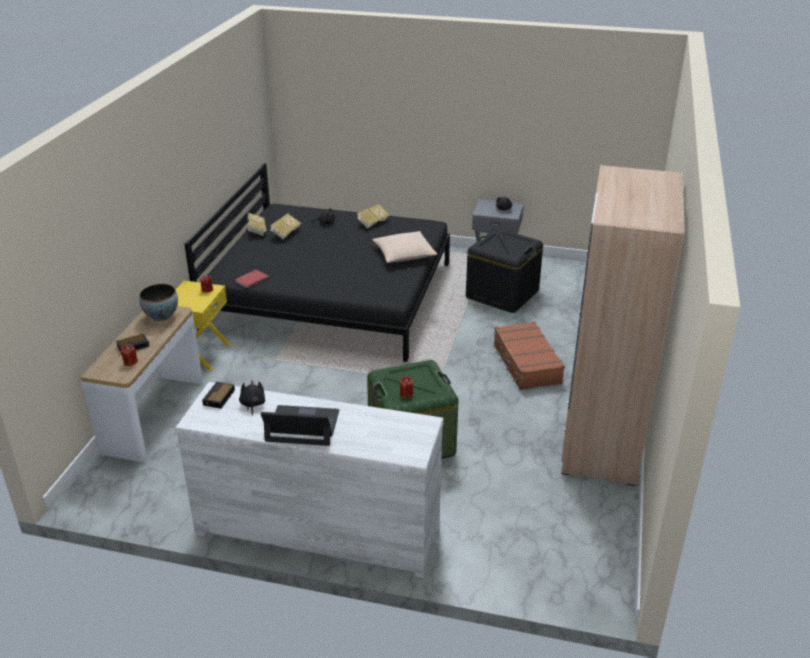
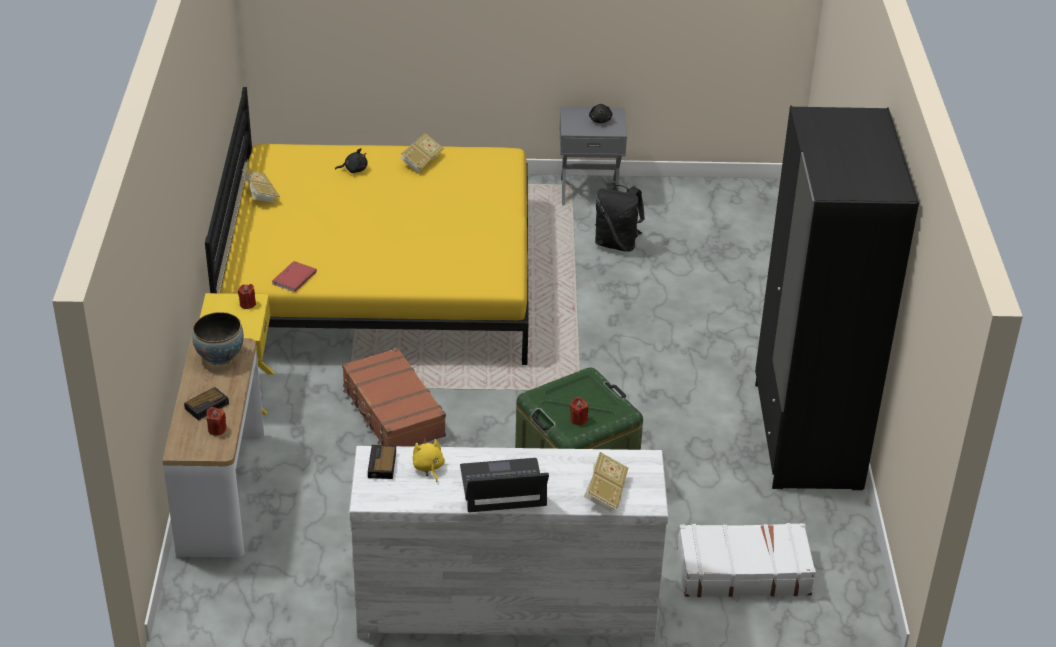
camera: 15 degrees left, 5 degrees up
(252, 404) = (428, 467): black plush toy -> yellow plush toy
(285, 233) = (305, 194): book -> book (605, 493)
(331, 295) = (380, 276): black bed -> yellow bed
(404, 254) = (487, 210): beige pillow -> none
(502, 294) = (617, 244): black storage box -> black backpack
(516, 533) = (742, 571): none -> white suitcase
(526, 364) = (683, 346): brown suitcase -> brown suitcase (393, 412)
(601, 438) = (806, 435): beige wardrobe -> black wardrobe

